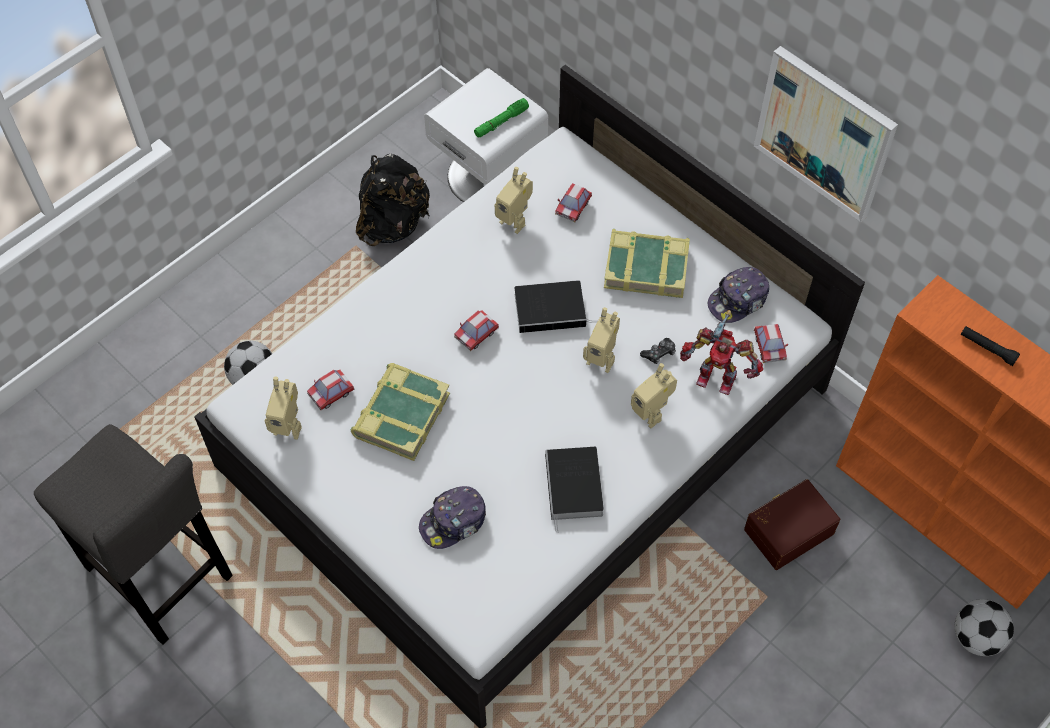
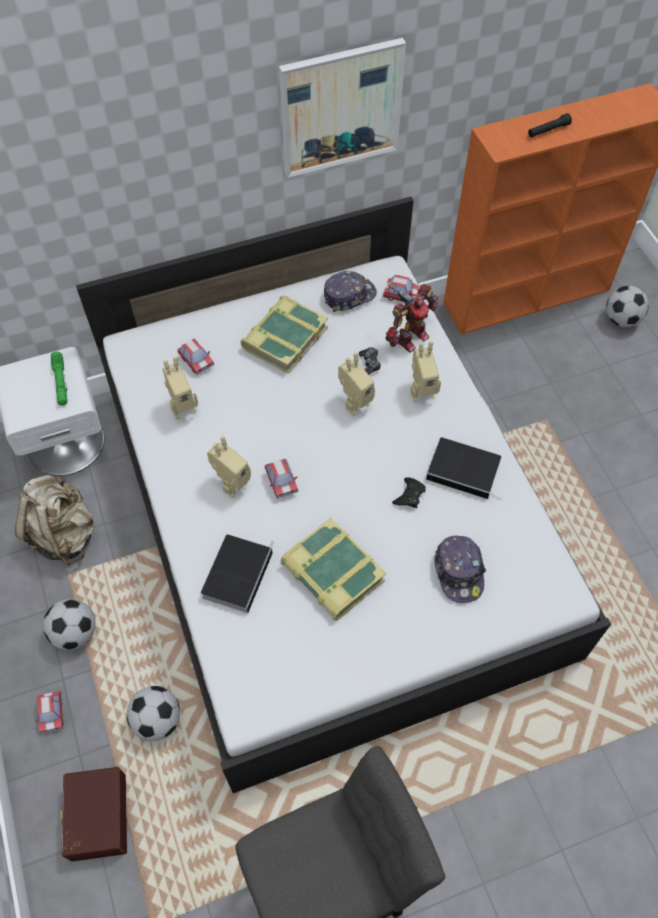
camera: 65 degrees left, 0 degrees up
(289, 426) = (295, 675): toy robot -> toy robot (231, 484)
(305, 279) = (76, 633): none -> football
(331, 394) = (279, 624): toy car -> toy car (52, 713)
(393, 224) = (64, 535): black backpack -> beige backpack
(518, 448) = (409, 495): none -> black game controller
(552, 309) = (288, 417): book -> book (238, 573)
(738, 300) = (349, 295): cap -> cap turned 105 degrees counterclockwise
(787, 530) = (498, 384): brown storage box -> brown storage box (96, 817)

